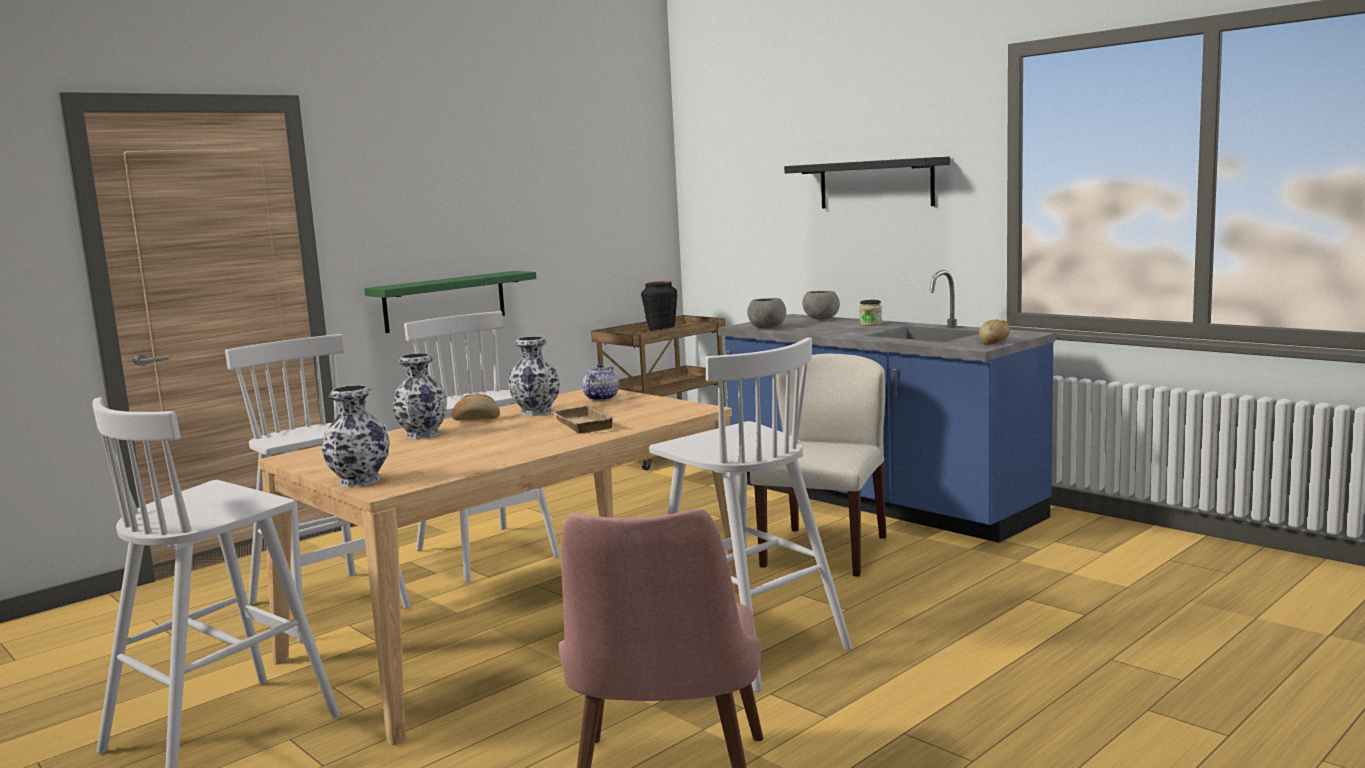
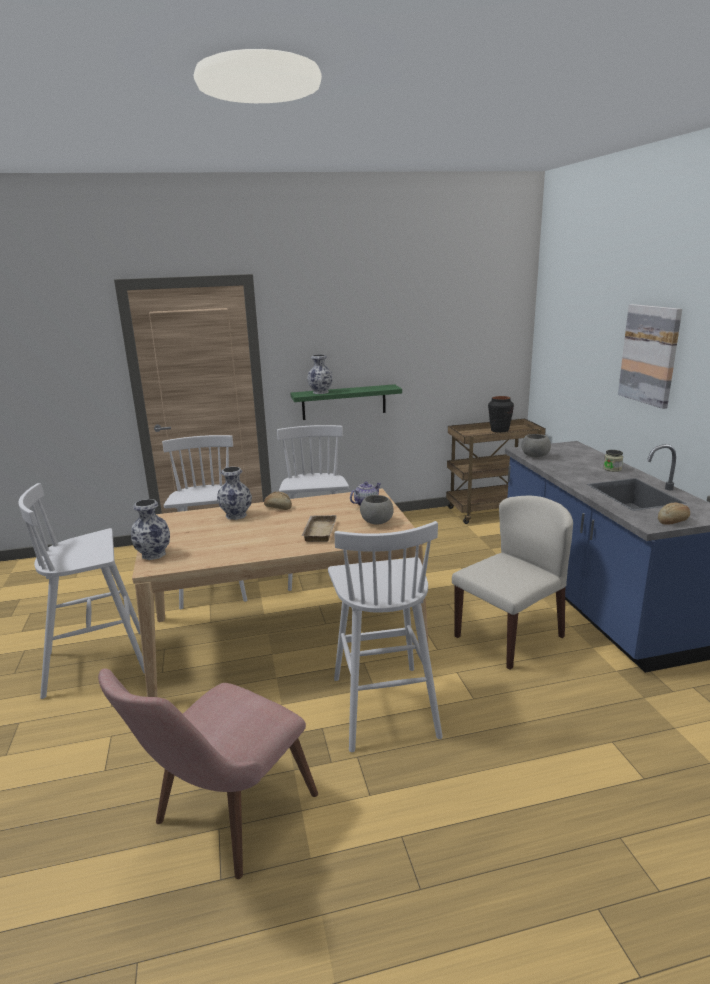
camera: 30 degrees right, 10 degrees up
(535, 412) = (314, 509): vase -> vase (320, 392)
(821, 319) = (586, 453): grey bowl -> grey bowl (376, 522)
(875, 184) = (650, 355): black shelf -> picture

